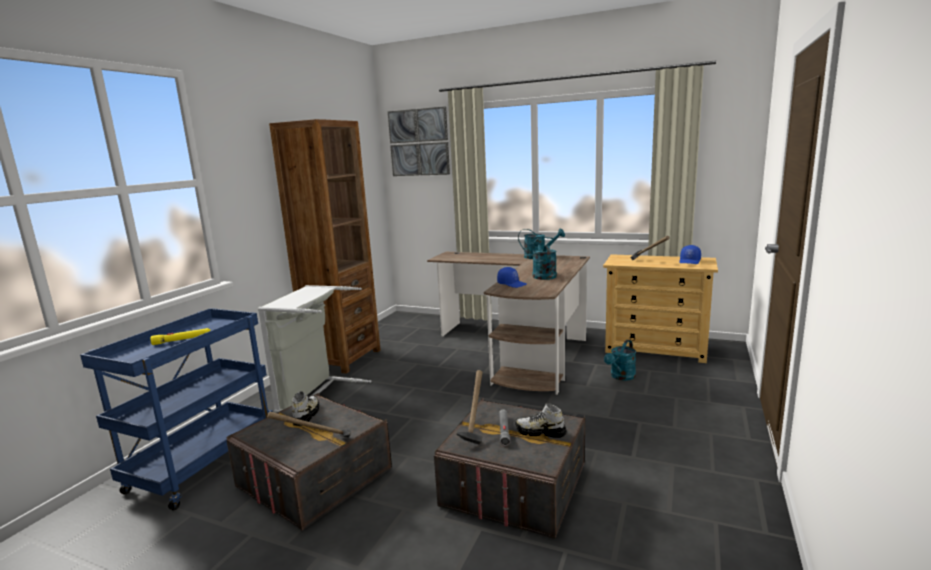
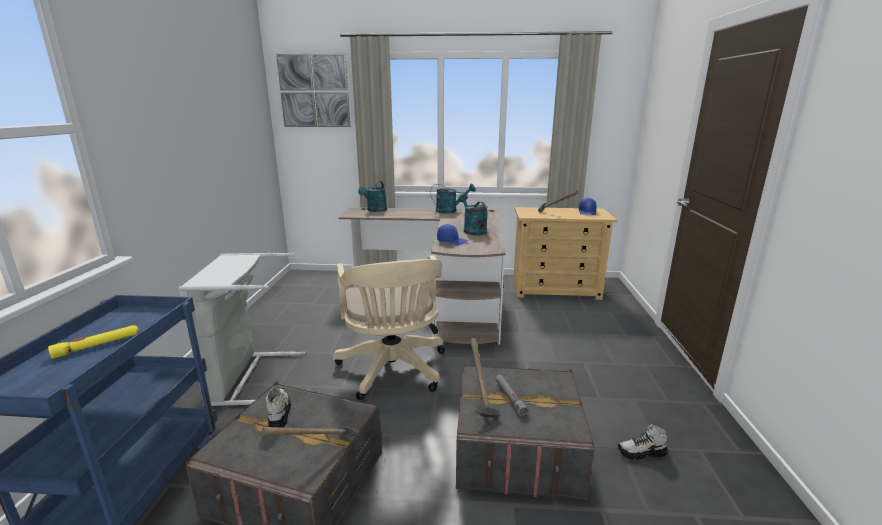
camera: 20 degrees left, 5 degrees up
(343, 358) = (257, 329): brown bookcase -> none
(439, 406) = (393, 371): none -> beige office chair
(540, 432) = (545, 394): shoe -> shoe (641, 452)
(621, 377) = (544, 320): turquoise watering can -> turquoise watering can (375, 210)

